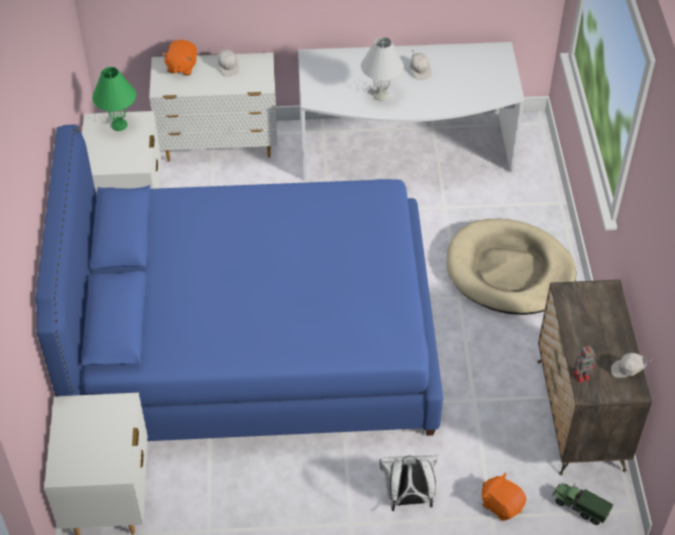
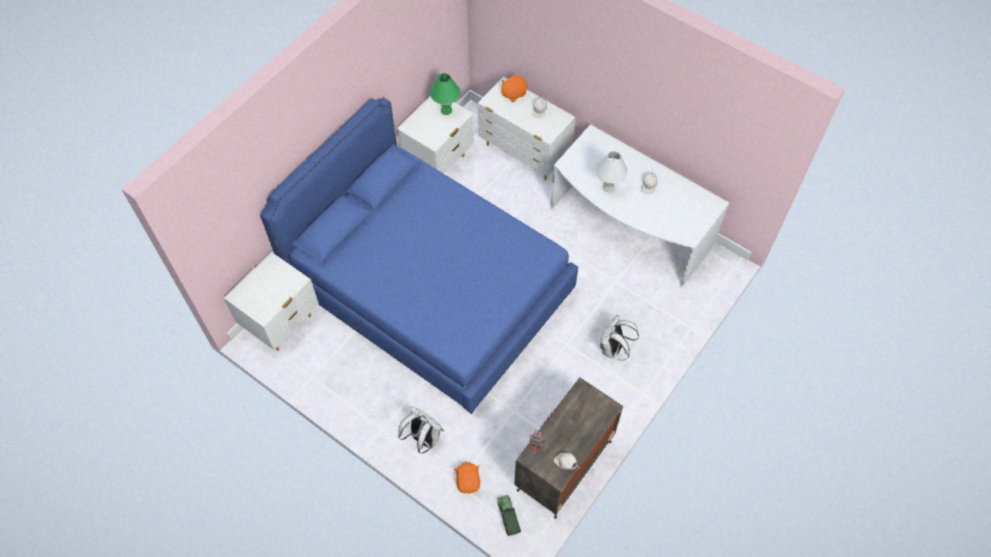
camera: 40 degrees right, 10 degrees up
(509, 271) = (613, 349): beige dog bed -> white backpack

